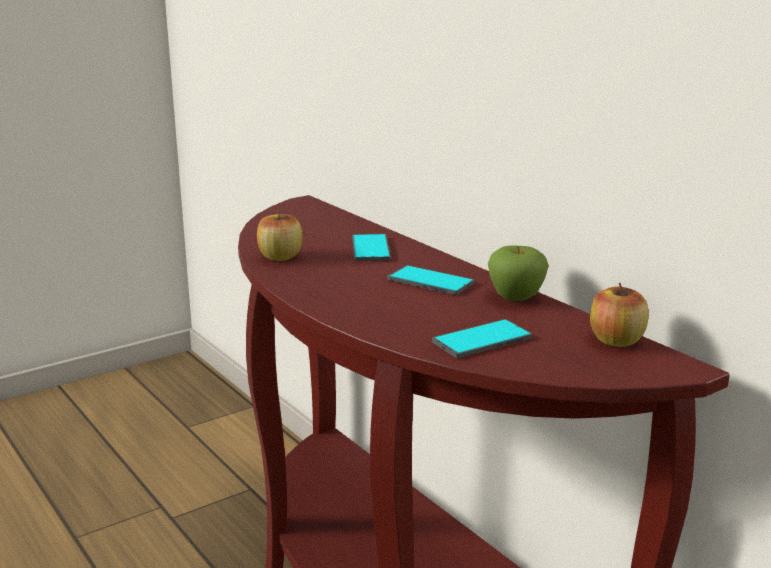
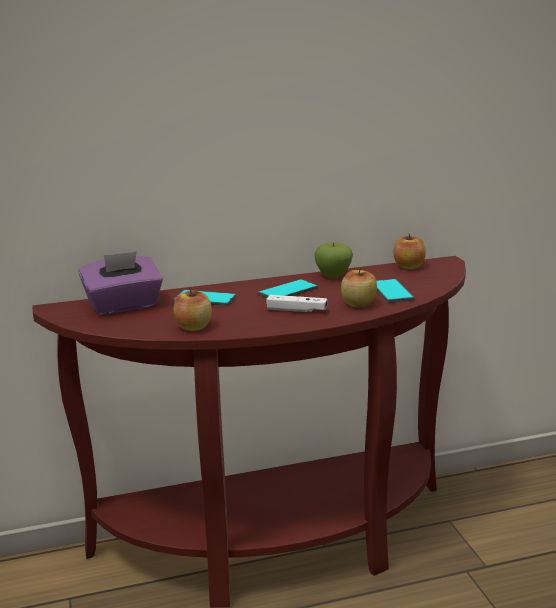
camera: 70 degrees left, 0 degrees up
(325, 222) = (123, 306): none -> purple tissue box
(363, 294) = (296, 310): none -> white game controller
(412, 325) = (358, 304): none -> apple

